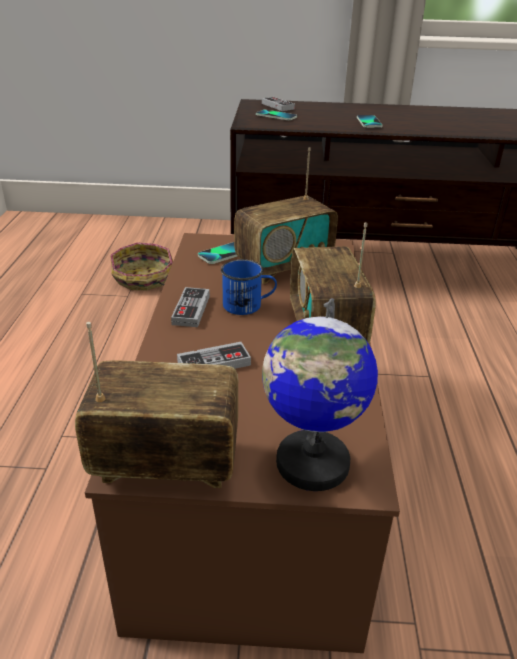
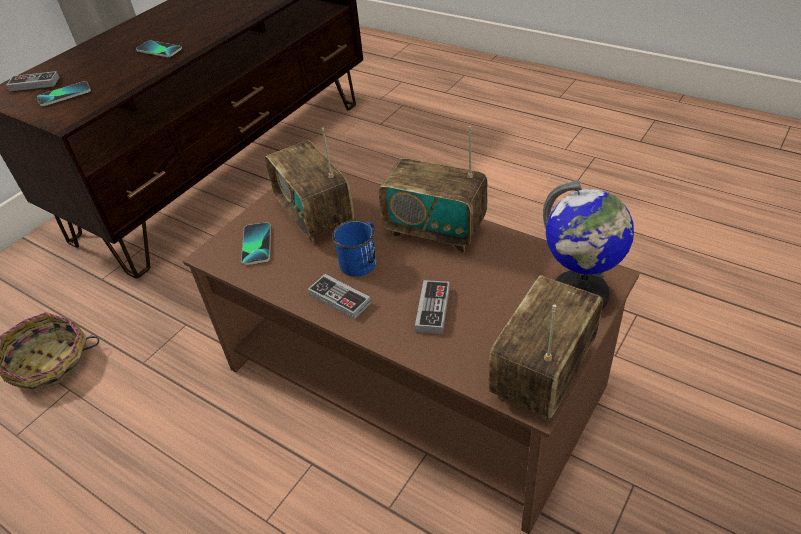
camera: 55 degrees left, 10 degrees up
(283, 267) = (315, 216): radio -> radio turned 150 degrees clockwise

